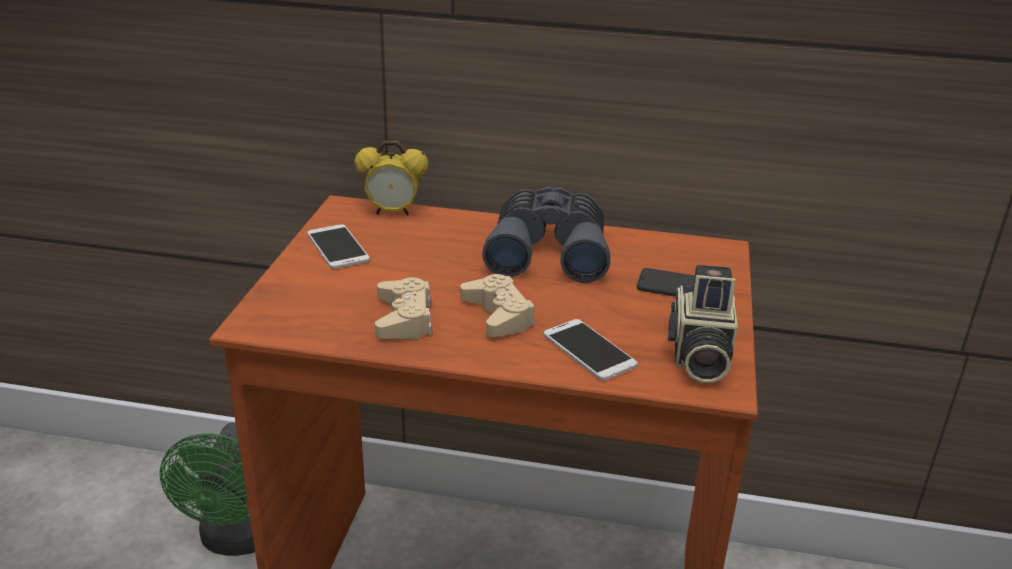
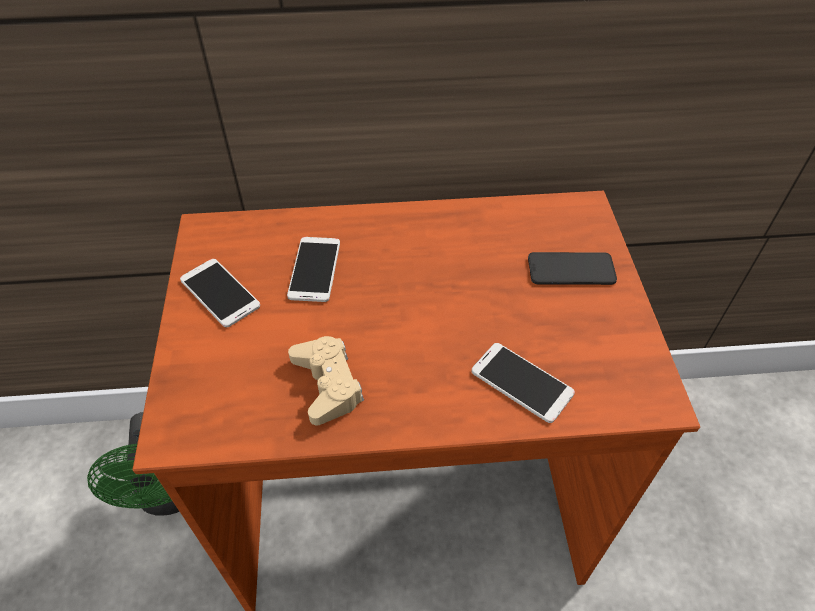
camera: 15 degrees left, 20 degrees up
(393, 212) = (257, 226): alarm clock -> none
(431, 247) = (314, 269): none -> phone
(498, 315) = (418, 354): beige game controller -> none
(549, 251) = (431, 248): grey binoculars -> none
(698, 356) = (621, 363): camera -> none

